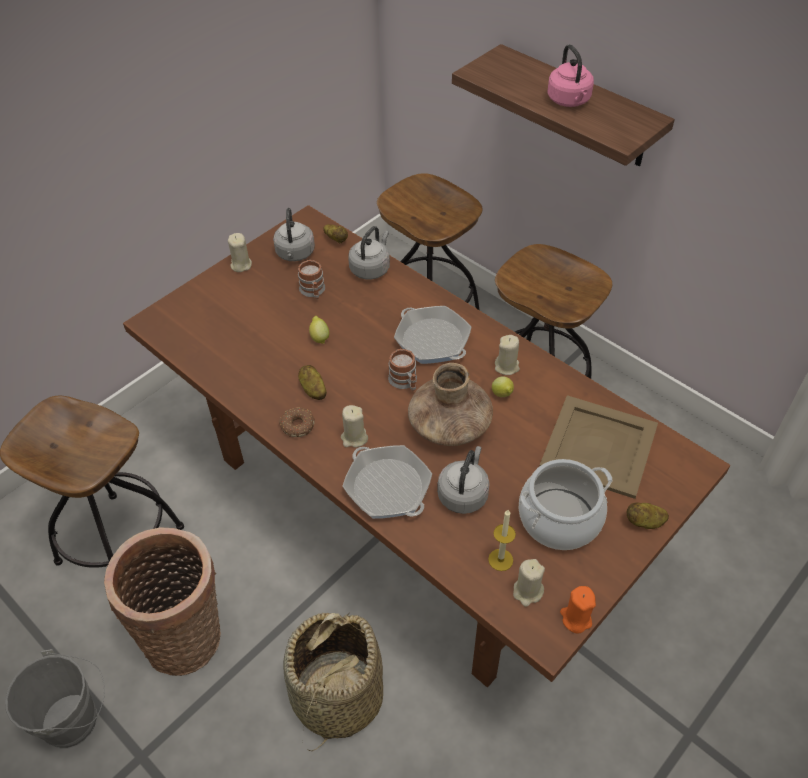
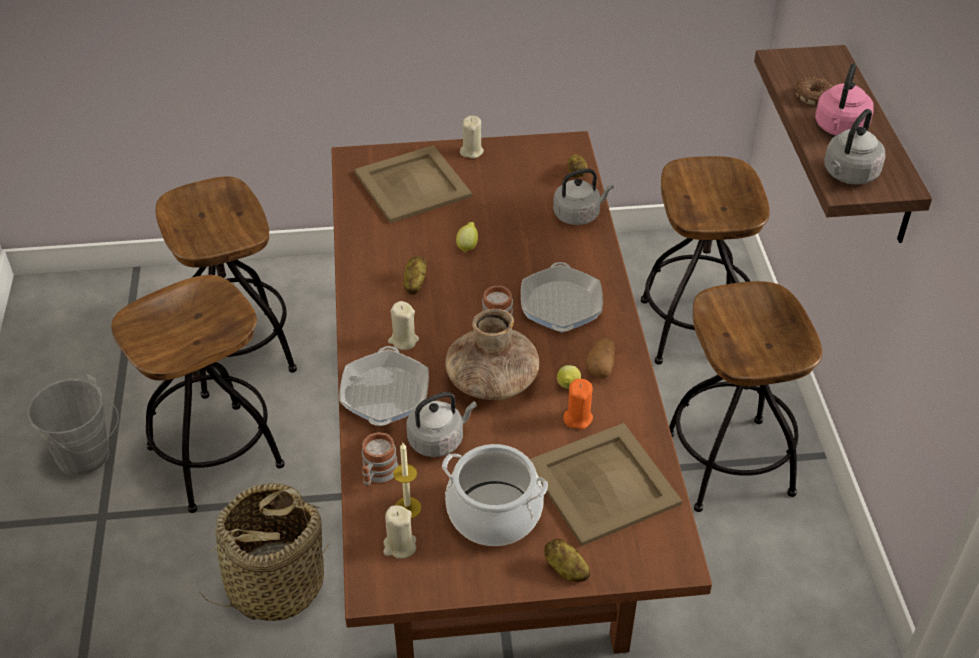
camera: 40 degrees right, 5 degrees down
(187, 636) = (216, 455): basket -> brown stool
(223, 315) = (411, 184): none -> beige tray
(295, 254) = (526, 167): grey kettle -> grey kettle (848, 175)
(297, 425) = (371, 303): donut -> donut (812, 96)
(313, 291) = (506, 206): mug -> mug (377, 473)
(507, 366) = (601, 367): beige candle -> potato
(576, 618) = (413, 593): orange candle -> orange candle (577, 418)

